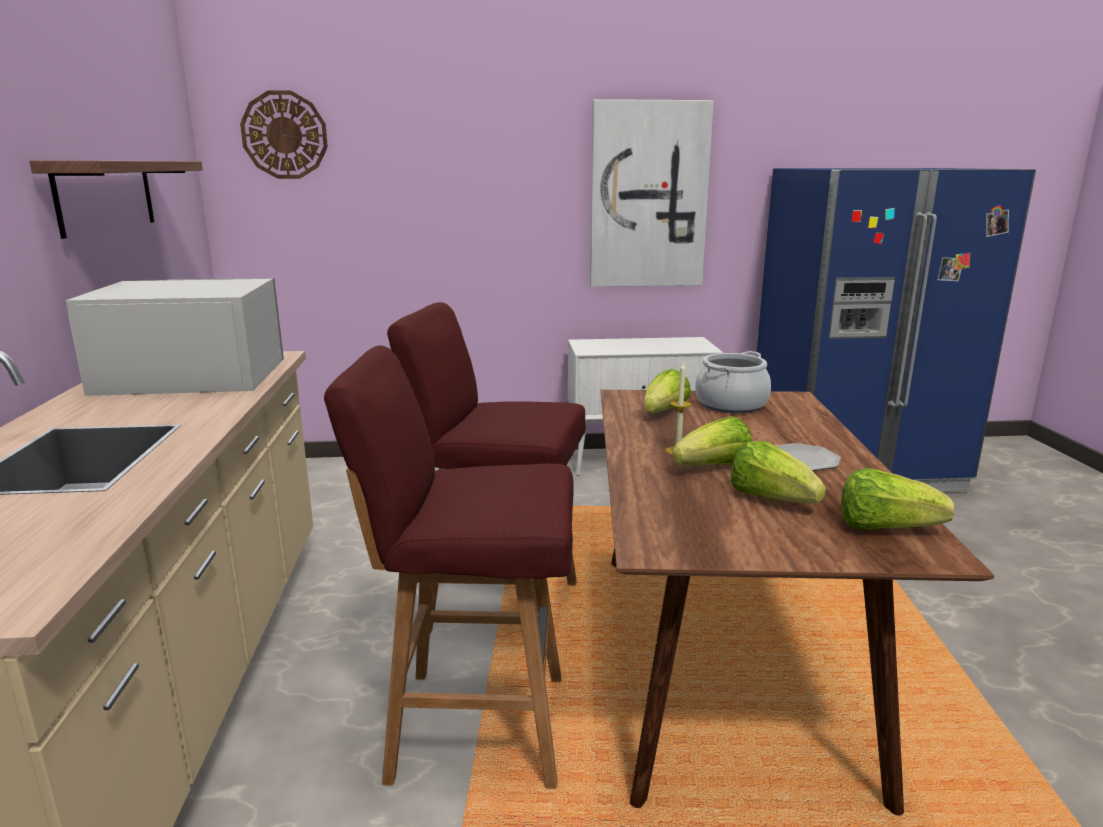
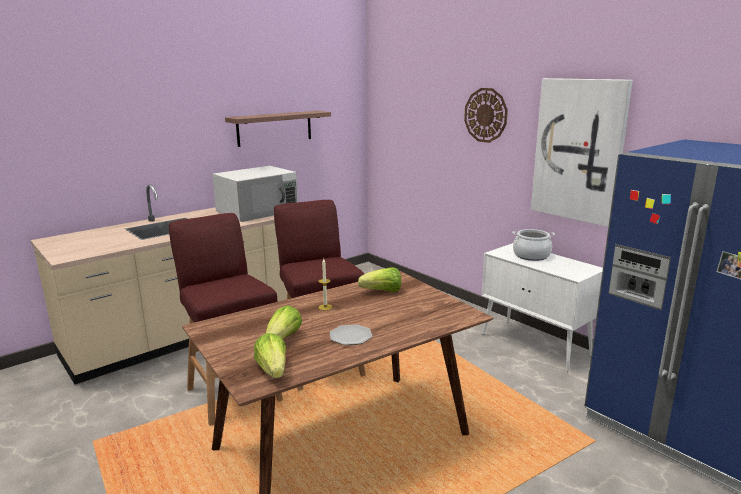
camera: 55 degrees right, 0 degrees up
(191, 376) = (258, 210): white microwave -> white microwave turned 90 degrees clockwise
(284, 135) = (395, 95): wall clock -> wall clock (485, 115)
(713, 468) = (311, 319): lettuce -> none
(731, 404) = (424, 303): cooking pot -> cooking pot (531, 256)

